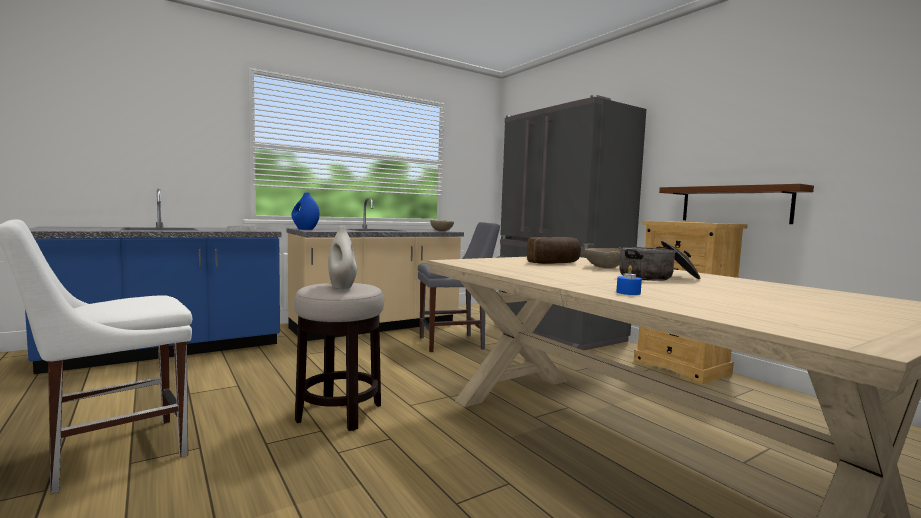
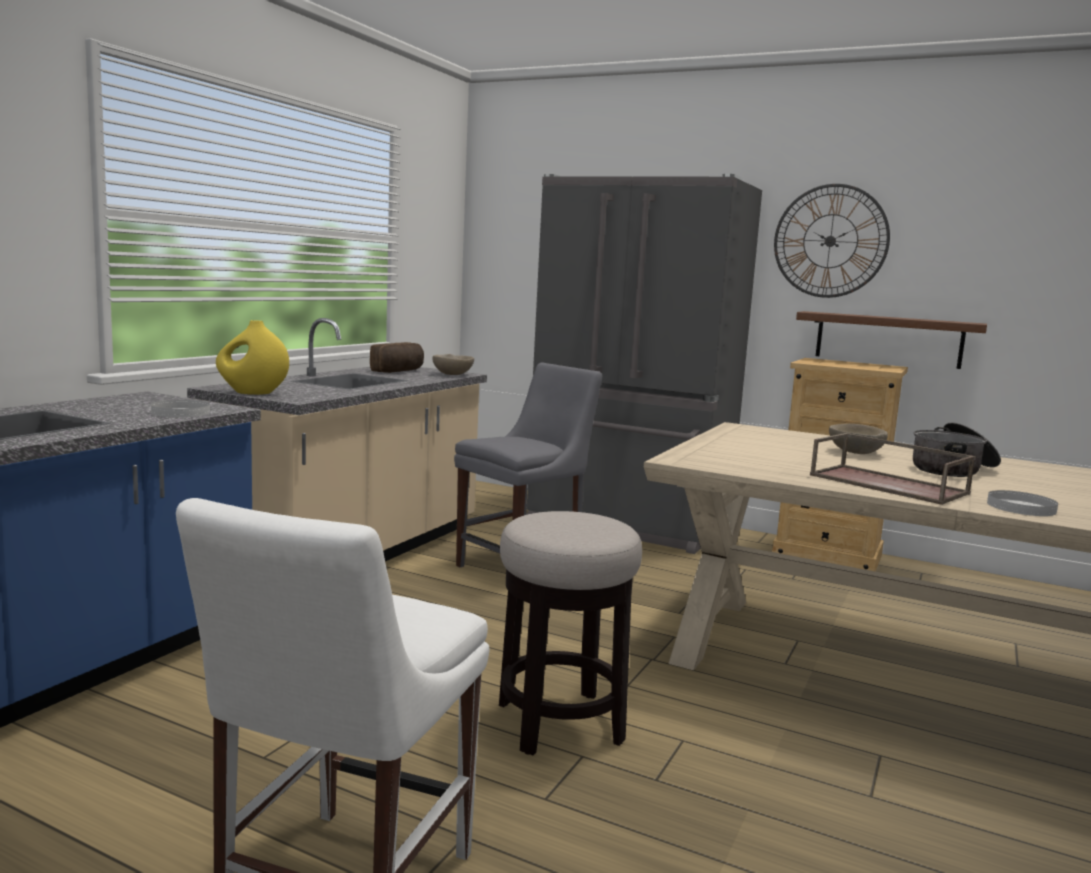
camera: 30 degrees left, 5 degrees up
(305, 229) = (252, 393): blue vase -> yellow vase
(342, 287) = (586, 526): white vase -> none
(555, 263) = (785, 448): bread -> bread (399, 371)
(560, 277) = (890, 484): none -> brown tray
(628, 292) = (1021, 507): blue candle -> white plate
(691, 136) = (830, 241): none -> wall clock

